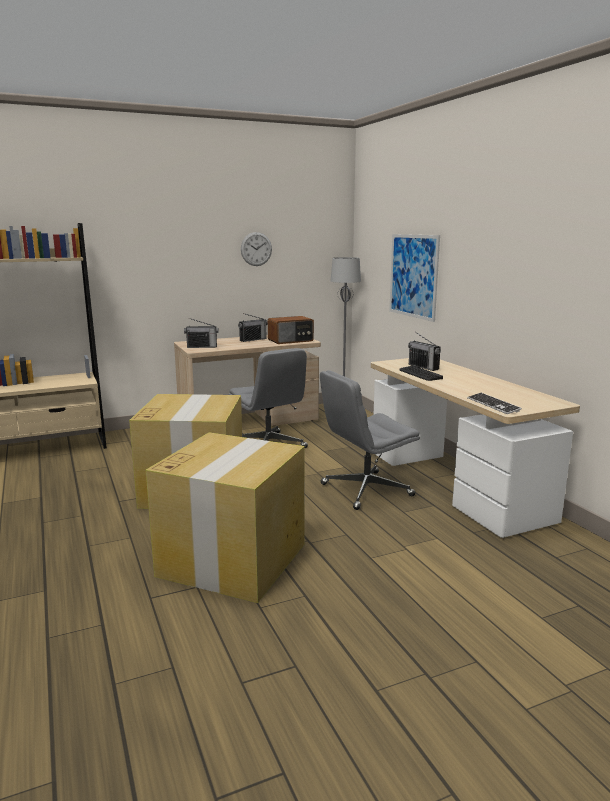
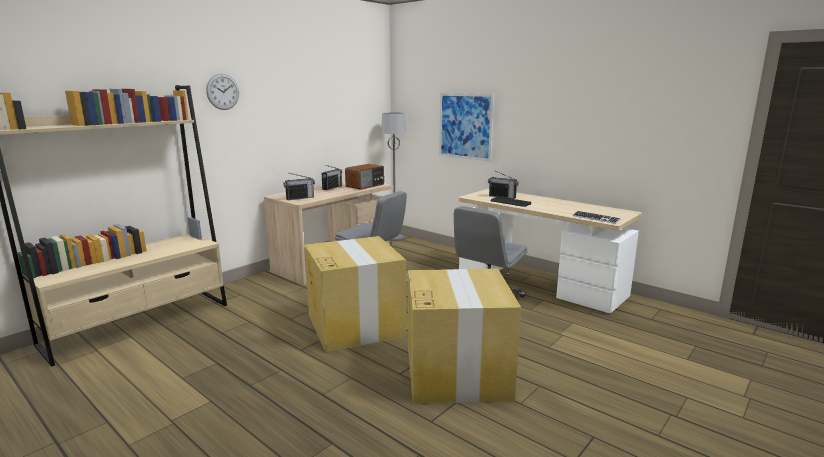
camera: 25 degrees left, 0 degrees up
(256, 249) = (323, 107): wall clock -> wall clock (222, 92)

